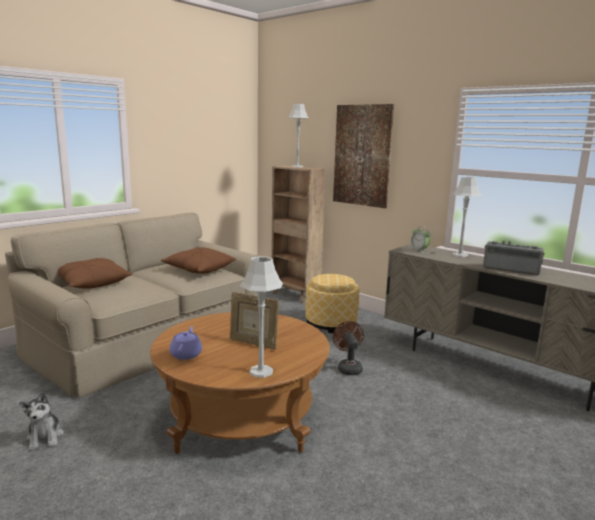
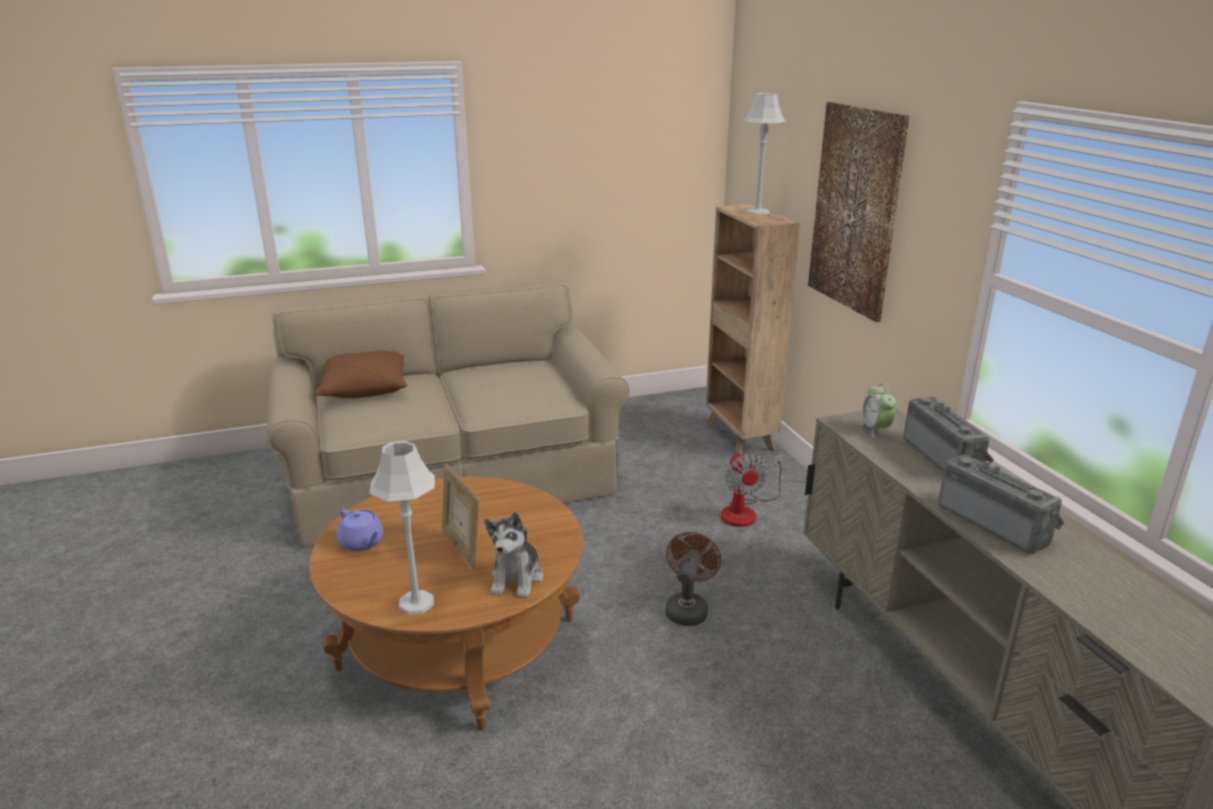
camera: 30 degrees right, 10 degrees up
(45, 437) = (231, 594): plush toy -> plush toy (517, 578)
(186, 354) = (362, 543): purple teapot -> purple teapot turned 105 degrees clockwise
(199, 270) = (525, 387): brown pillow -> none
(331, 323) = (745, 511): ottoman -> fan
(460, 255) = (945, 458): grey table lamp -> radio

